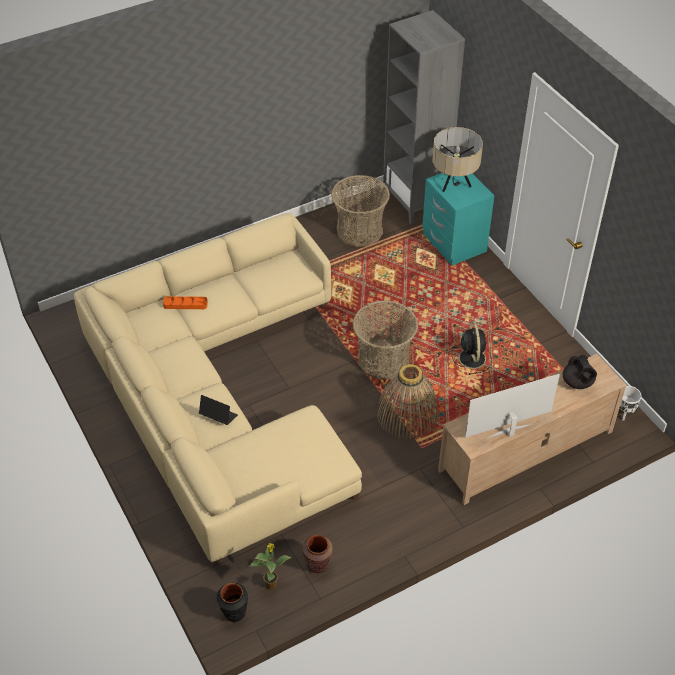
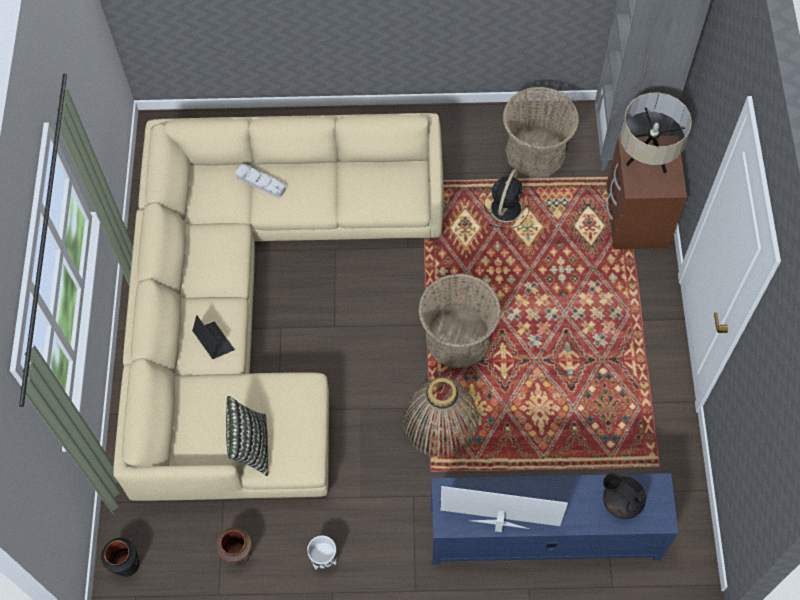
camera: 30 degrees right, 15 degrees up
(185, 304) = (261, 182): orange tray -> grey tray
(271, 584) = (181, 551): potted plant -> none
(292, 470) = (250, 446): none -> pillow
(453, 243) = (635, 219): turquoise nightstand -> brown nightstand
(471, 357) = (559, 383): black fan -> black fan (506, 207)
(525, 451) = (543, 533): beige tv stand -> blue tv stand
(578, 382) = (621, 501): black teapot -> black teapot turned 120 degrees clockwise
(624, 413) = (691, 543): white planter -> white planter (323, 560)

